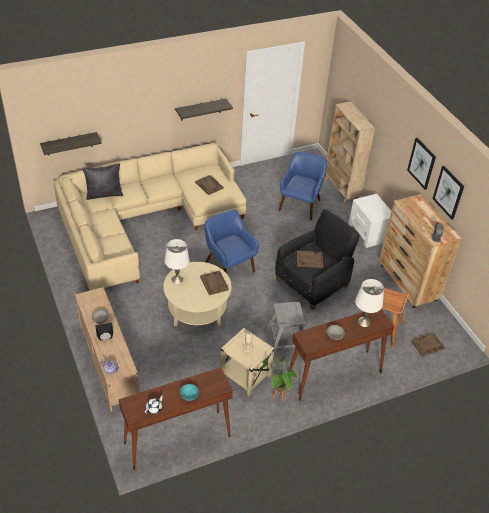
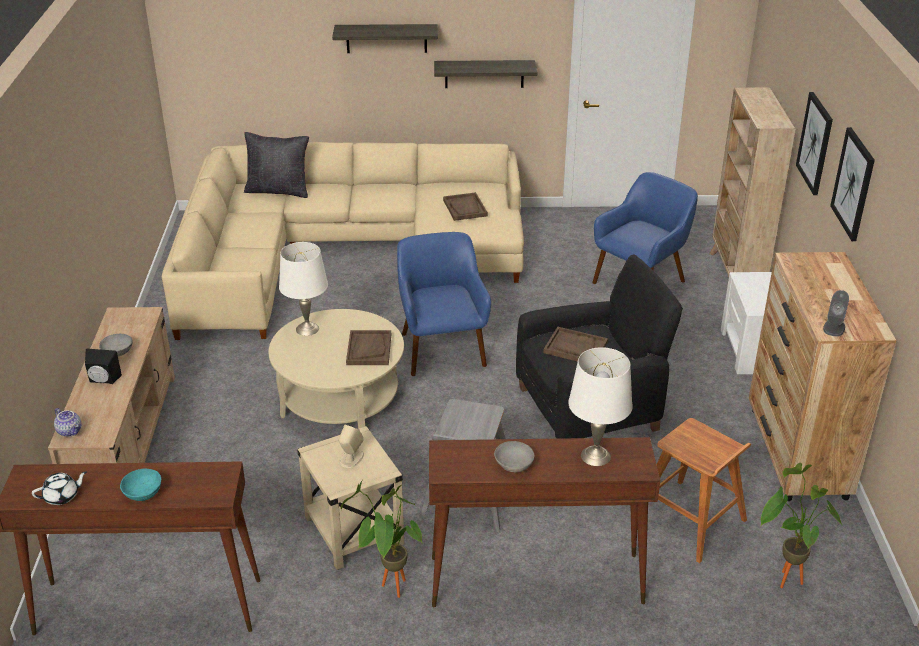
camera: 25 degrees right, 10 degrees down
(69, 144) = (238, 92): shelf -> shelf (386, 38)
(427, 345) = (782, 578): brown tray -> potted plant
(448, 192) = (887, 237): picture -> picture (815, 143)

